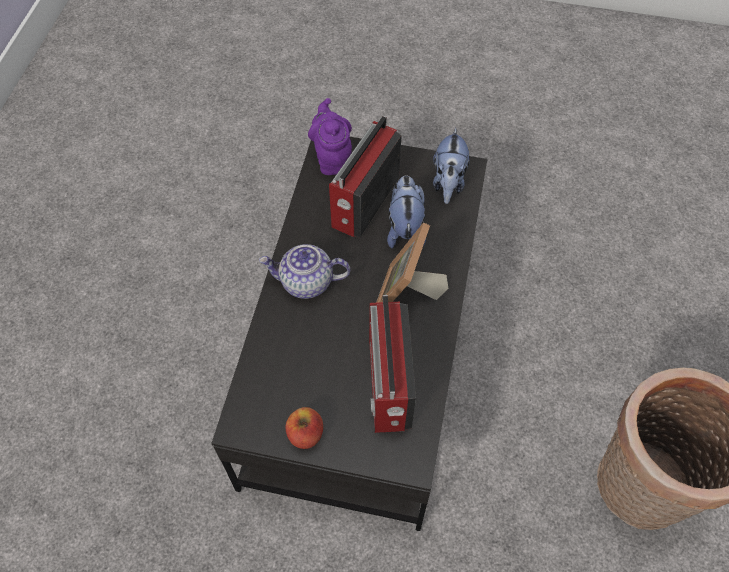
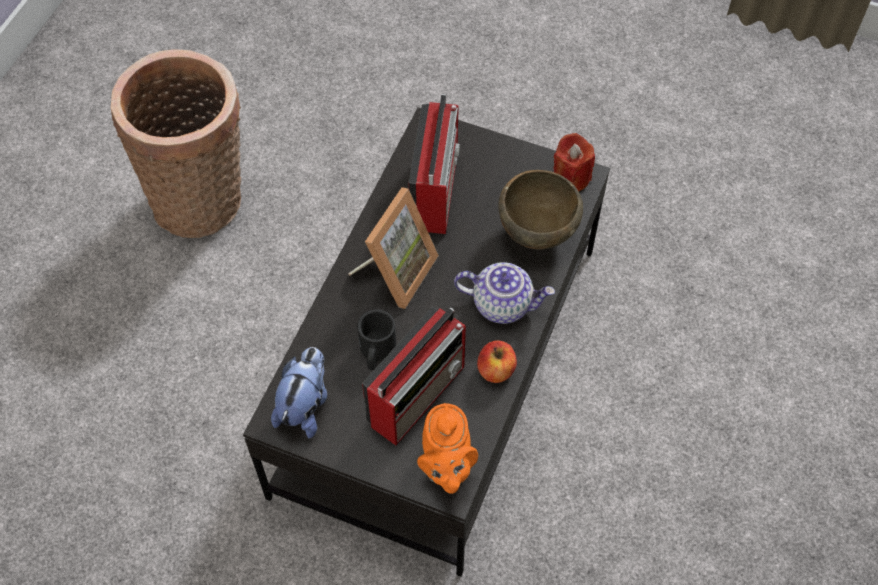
camera: 170 degrees left, 0 degrees up
(252, 423) = (571, 177): none -> red candle
(283, 354) = (536, 233): none -> brown bowl
(305, 434) = (521, 161): apple -> apple (496, 370)
(332, 158) = (446, 466): purple teapot -> orange teapot
(405, 228) = (376, 352): plush toy -> black mug

